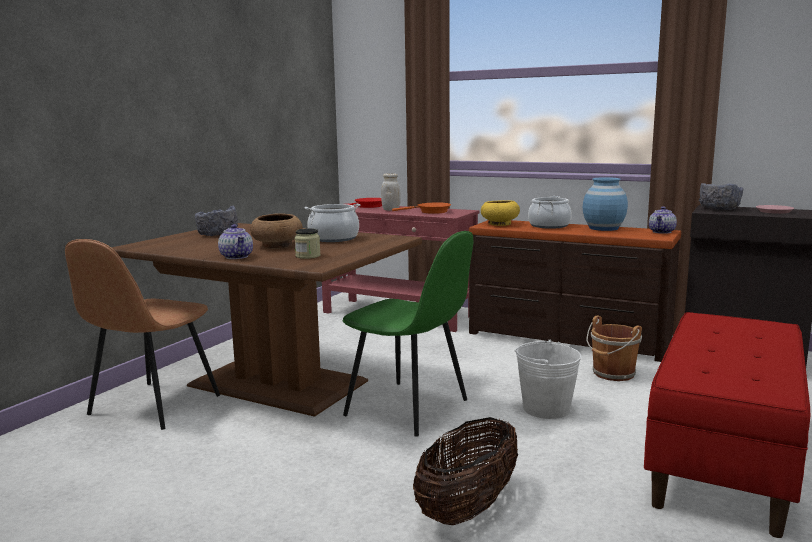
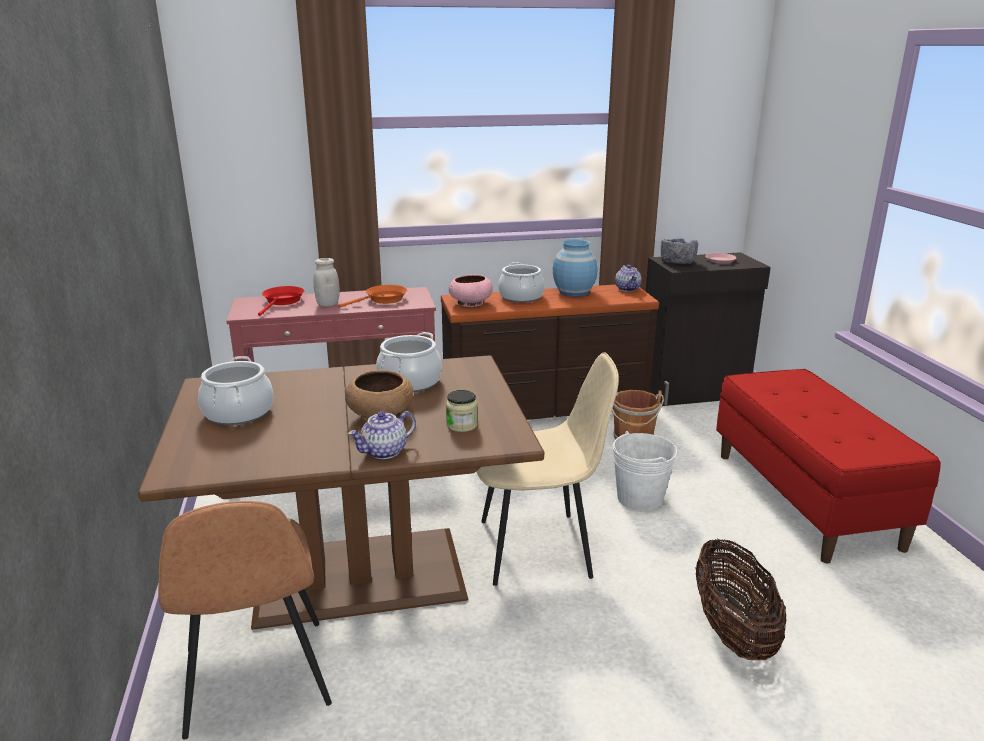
camera: 40 degrees left, 10 degrees up
(217, 234) = (239, 412): grey bowl -> cooking pot
(237, 257) = (384, 452): teapot -> teapot turned 120 degrees clockwise
(409, 408) = (538, 548): green chair -> beige chair
(499, 224) = (470, 303): yellow bowl -> pink bowl

